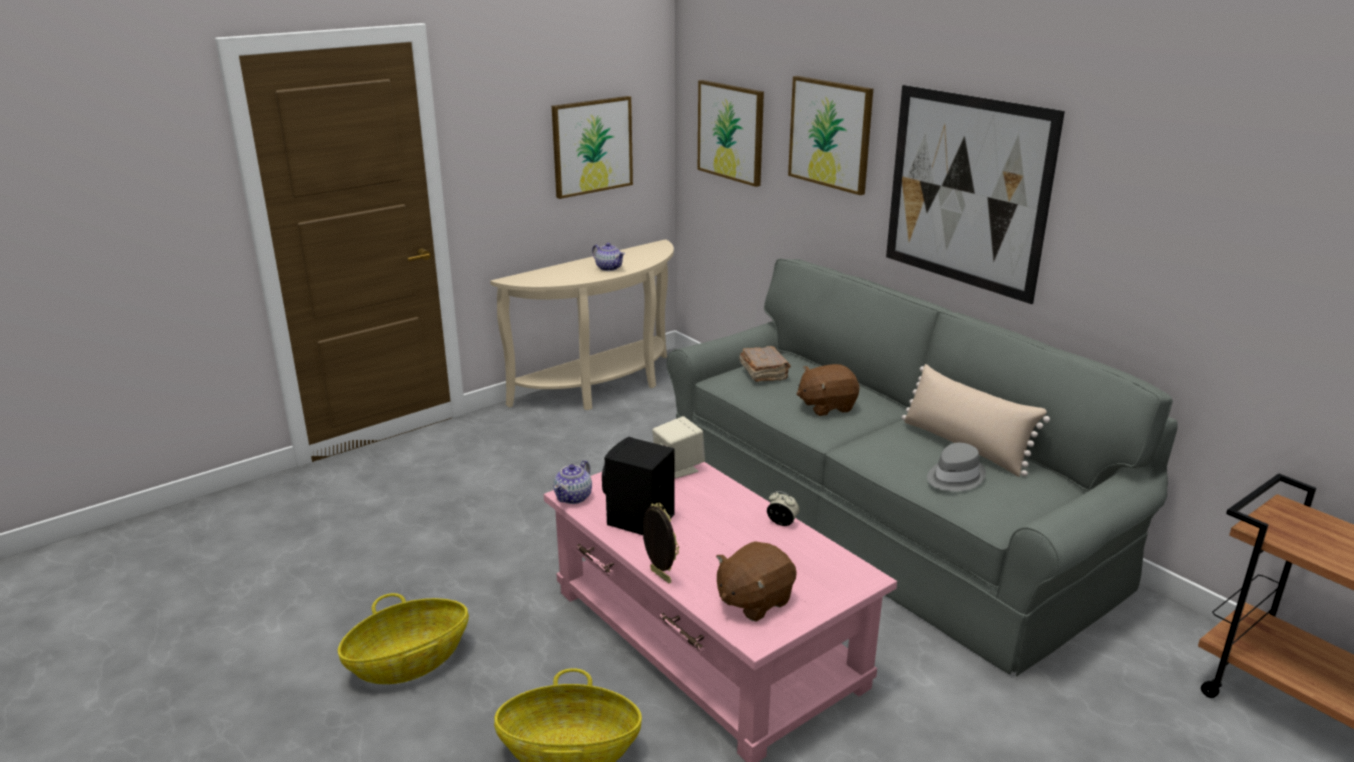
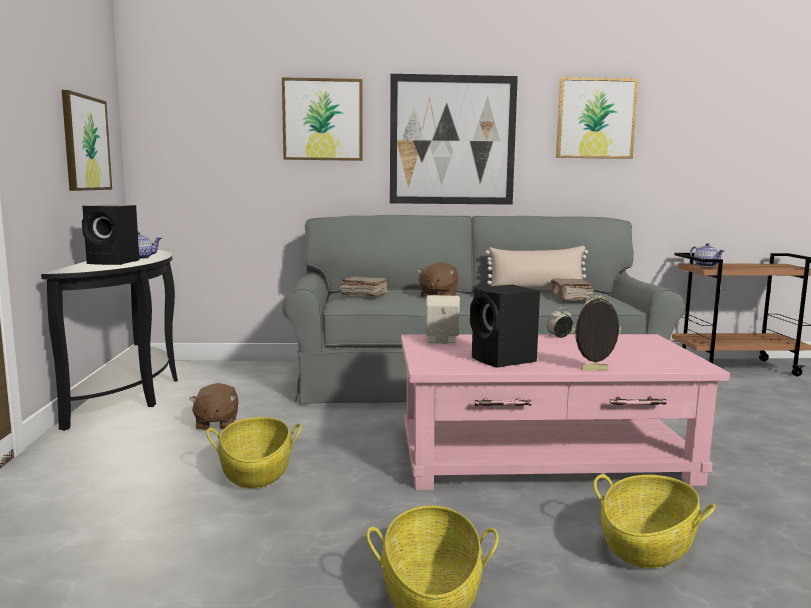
camera: 55 degrees left, 15 degrees down
(519, 511) = (256, 472): none -> basket
(572, 273) = (114, 262): none -> black speaker
(574, 497) = (434, 367): teapot -> teapot (705, 265)
(603, 388) = (133, 393): beige console table -> black console table
(731, 132) = (205, 135): picture -> picture (595, 118)
(753, 600) = (652, 358): brown plush toy -> brown plush toy (216, 424)
(954, 477) = (570, 297): grey hat -> brown book

